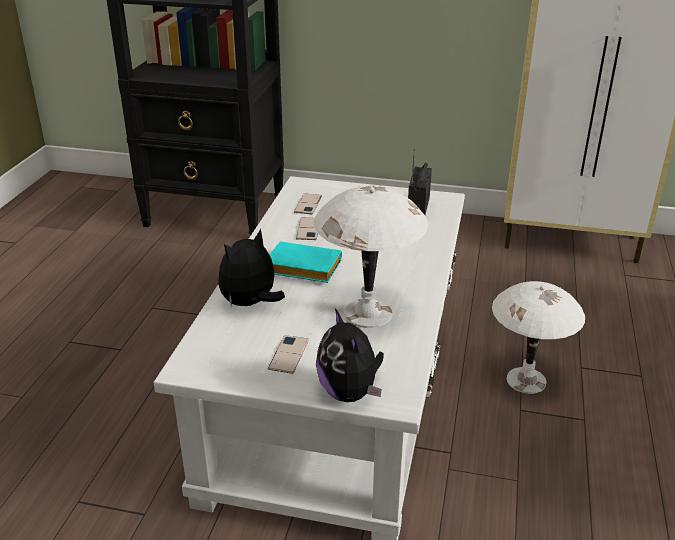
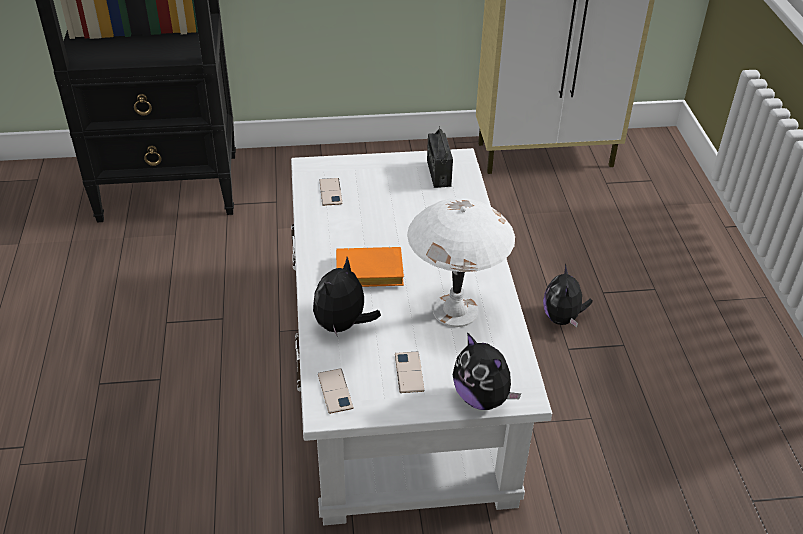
camera: 20 degrees left, 10 degrees up
(300, 269) = (367, 274): turquoise book -> orange book
(308, 229) = (348, 224): phone -> phone (335, 391)
(526, 381) = (562, 318): white table lamp -> plush toy

